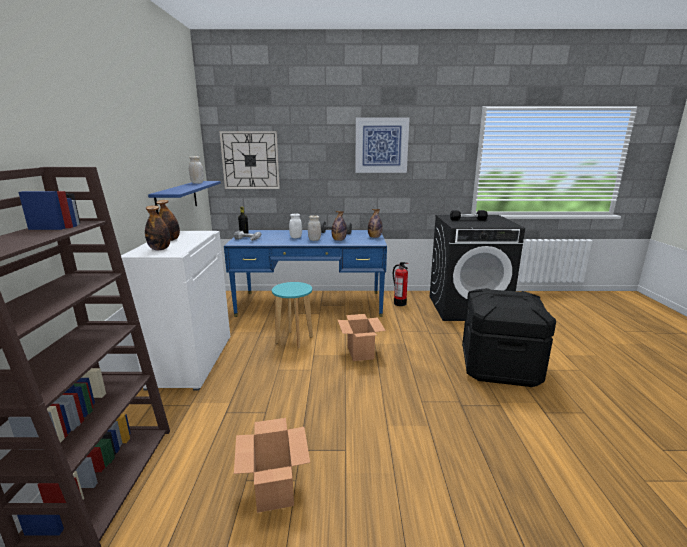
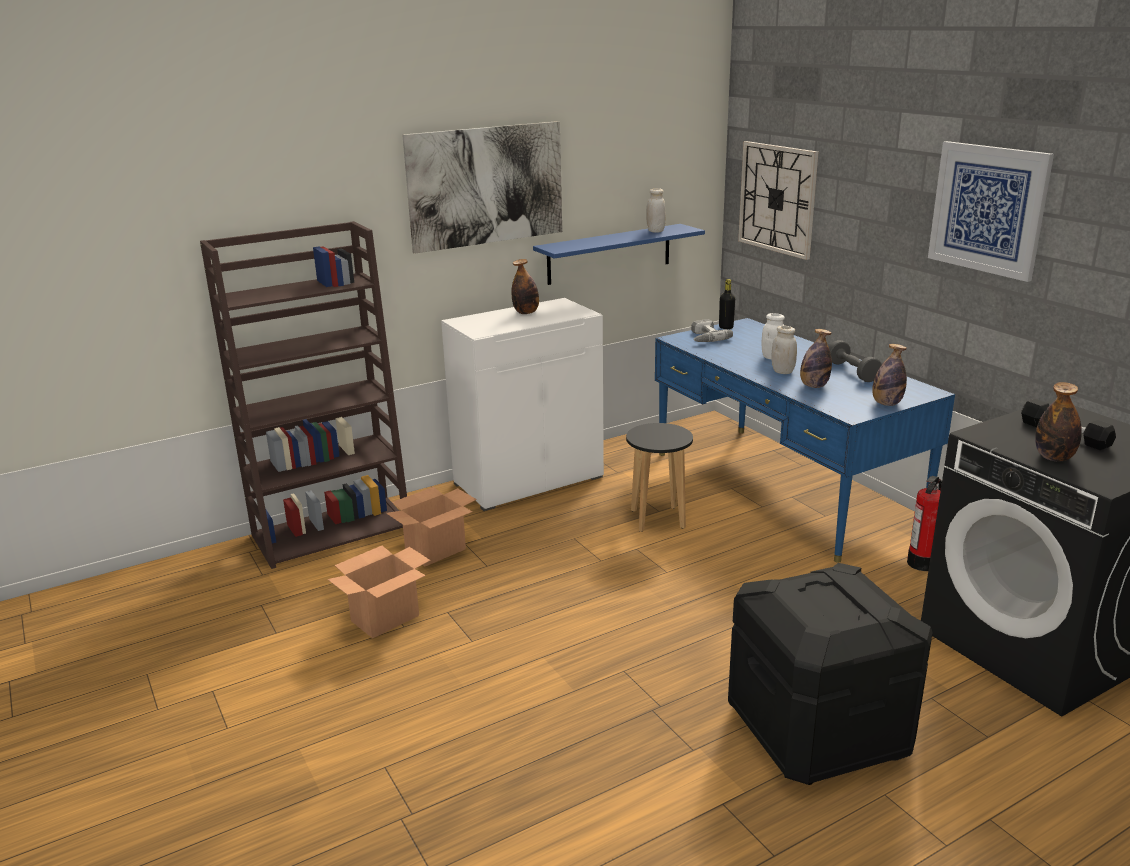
camera: 60 degrees right, 5 degrees up
(120, 144) = (486, 186): none -> picture
(160, 249) = (487, 322): bottle -> bottle (1054, 457)
(294, 340) = (657, 519): turquoise stool -> black stool
(360, 352) = (691, 581): cardboard box -> cardboard box (436, 550)

